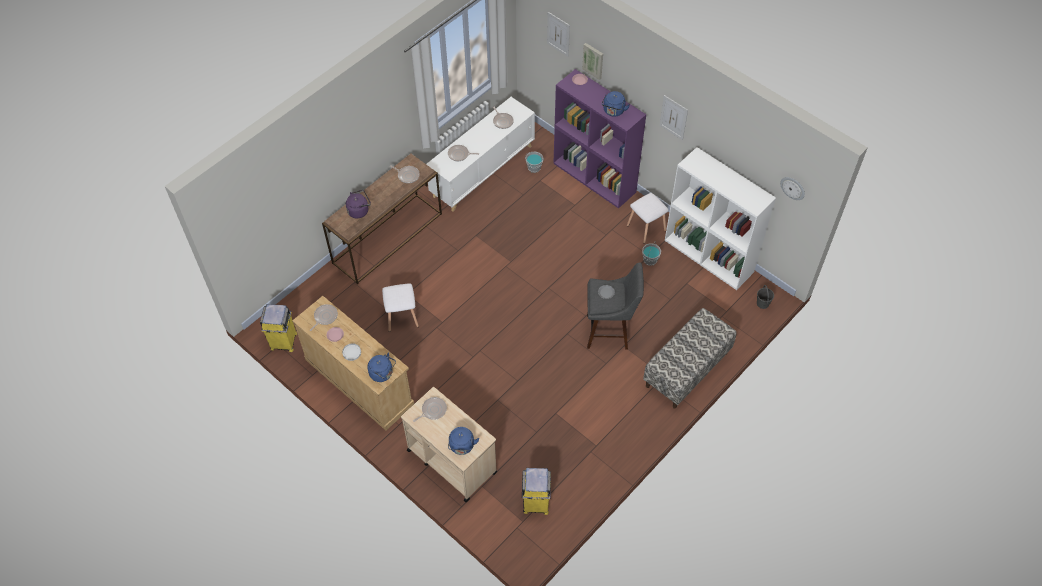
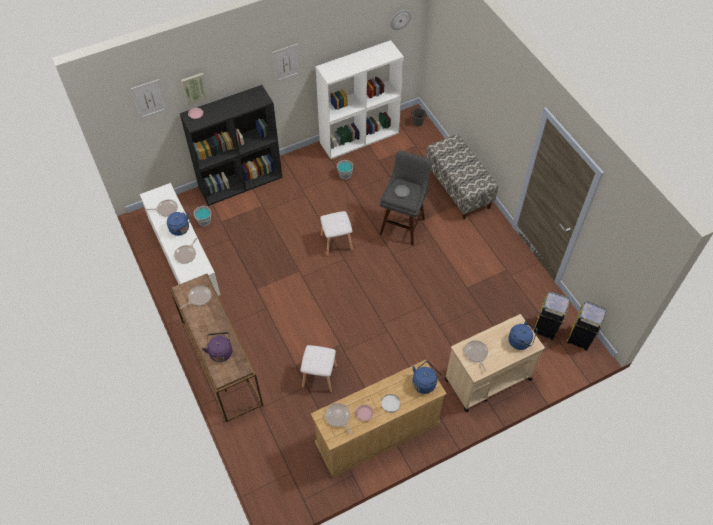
camera: 70 degrees left, 0 degrees up
(283, 342) = (302, 493): yellow trash can -> yellow trash can (580, 338)
(595, 177) = (241, 182): purple bookcase -> black bookcase
(613, 111) = (246, 104): blue kettle -> blue kettle (180, 229)
(647, 228) = (312, 166): white stool -> white stool (337, 242)

